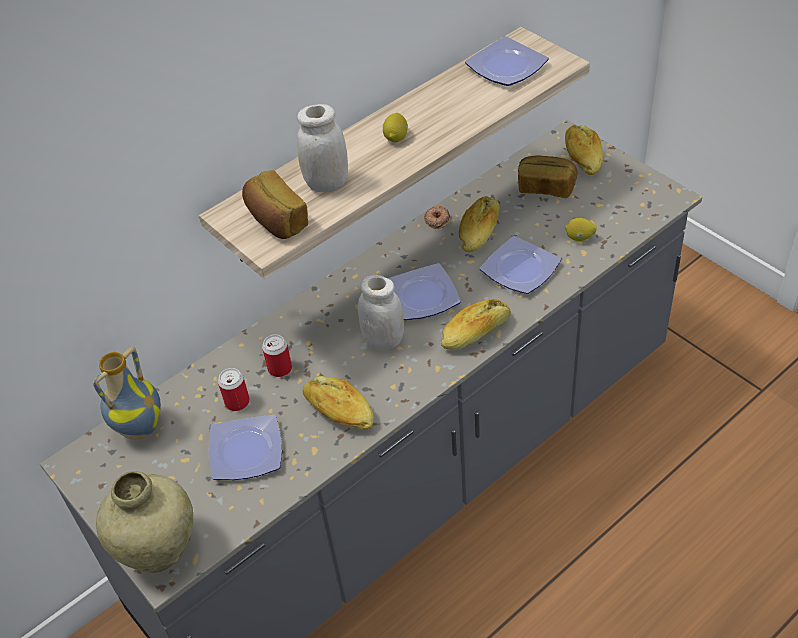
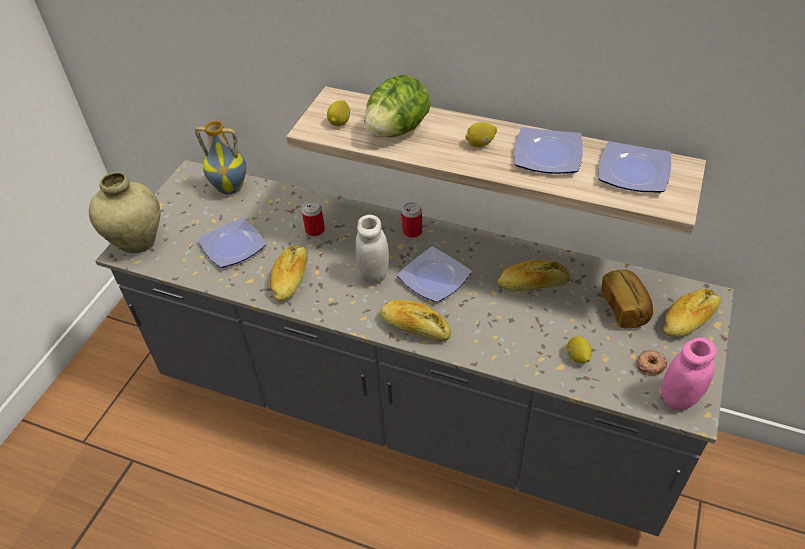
camera: 60 degrees right, 0 degrees up
(237, 402) = (273, 222): can -> can (412, 231)
(276, 220) = (340, 122): bread -> lemon
(327, 184) = (397, 130): white jar -> lettuce
(437, 219) = (527, 252): donut -> donut (650, 364)
(518, 269) = (506, 328): plate -> plate (546, 154)
(655, 198) = (679, 398): none -> pink jar

